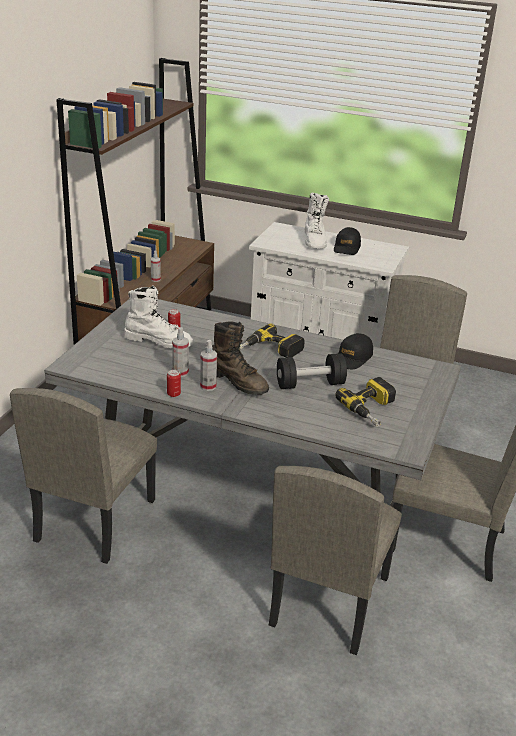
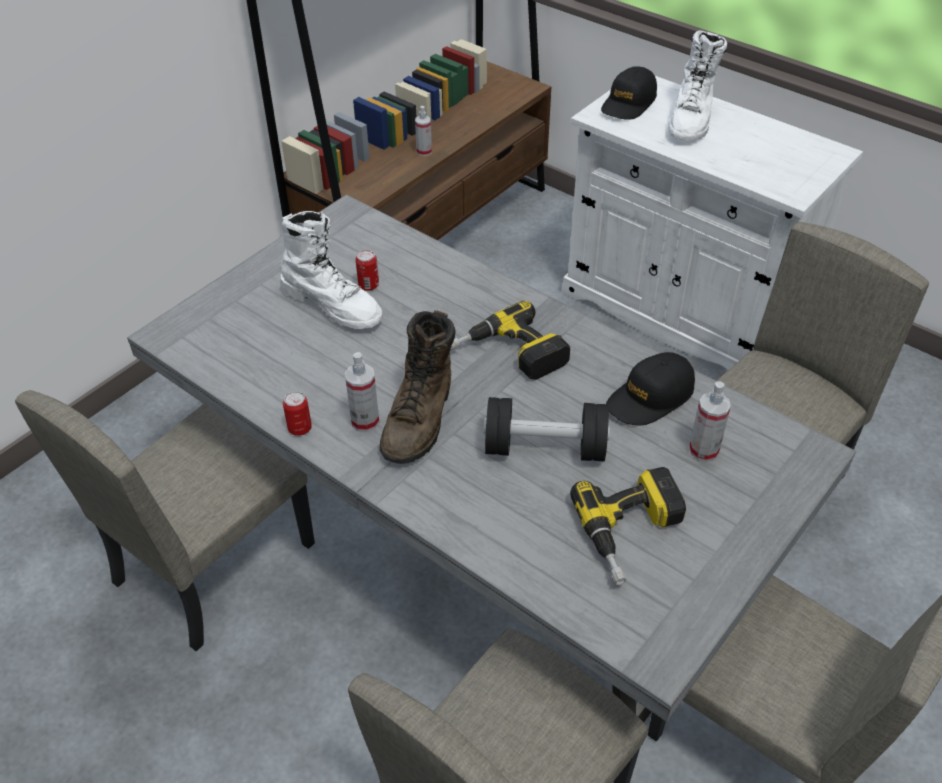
camera: 20 degrees right, 15 degrees up
(180, 373) = (334, 381): spray bottle -> spray bottle (703, 450)
(238, 382) = (420, 419): brown boot -> brown boot turned 45 degrees clockwise
(347, 248) = (743, 142): black cap -> black cap (628, 103)

